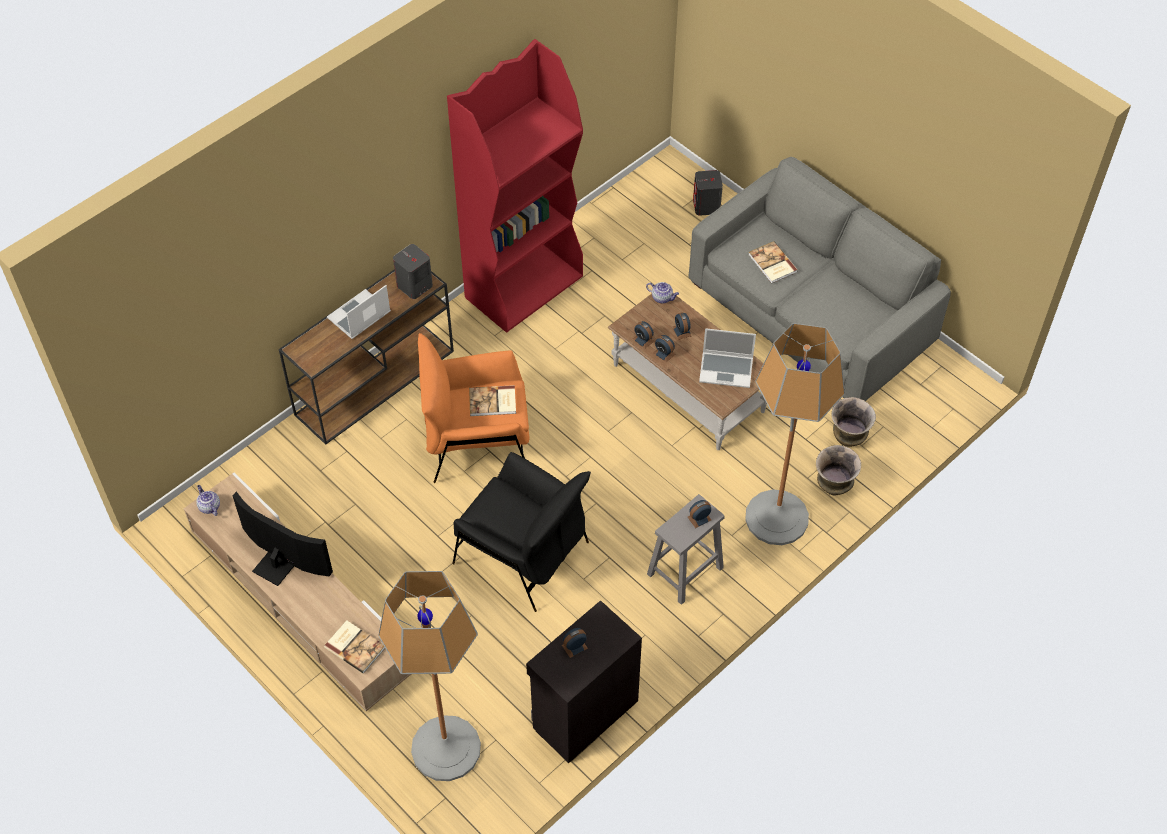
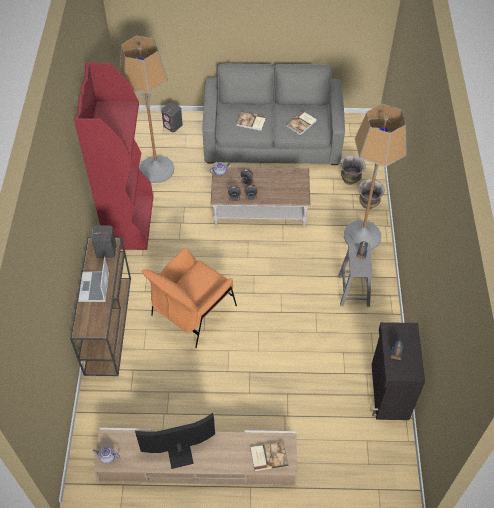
camera: 45 degrees left, 0 degrees up
(446, 748) = (351, 466): floor lamp -> floor lamp (156, 169)
(493, 402) = (199, 280): book -> book (302, 124)
(522, 554) = (276, 345): black armchair -> none
(726, 370) = (286, 182): laptop -> none

